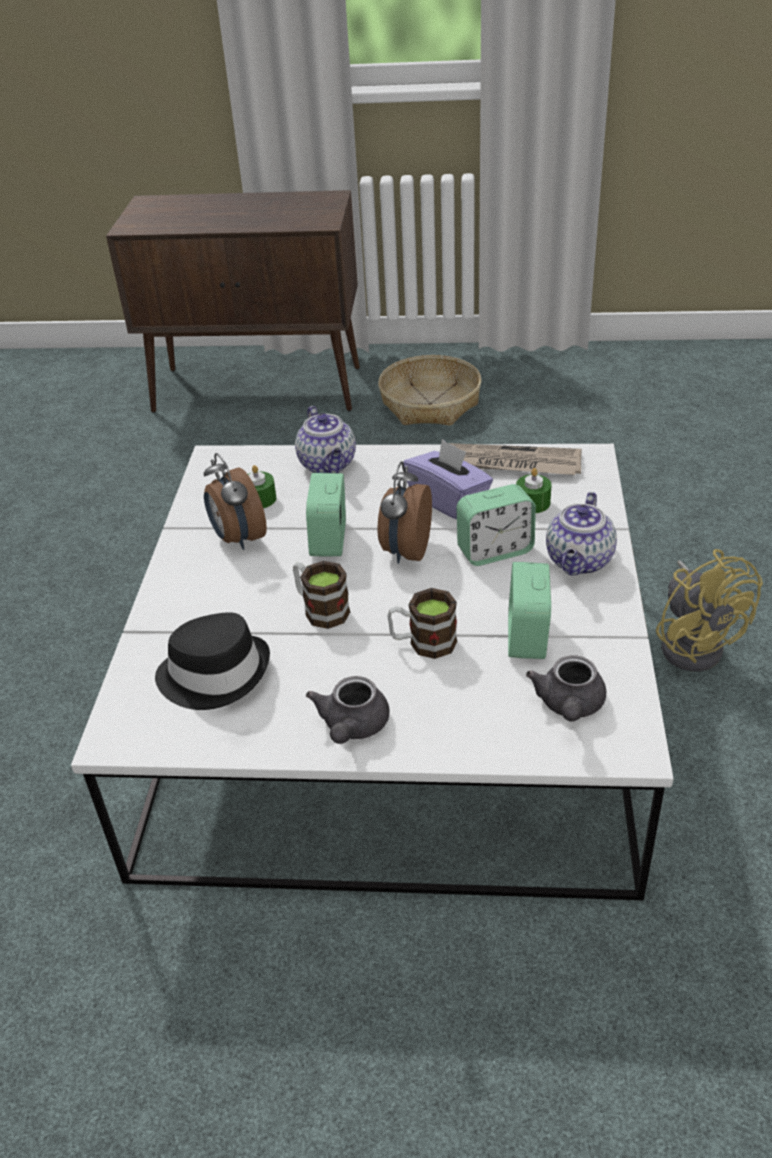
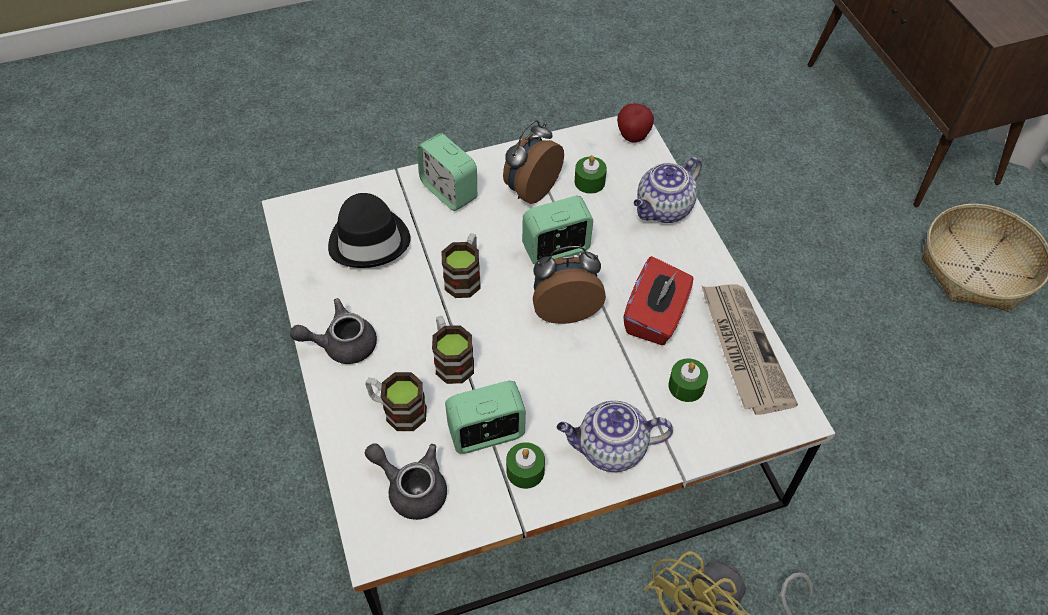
camera: 65 degrees right, 15 degrees up
(225, 460) = (633, 137): none -> apple
(448, 500) = (655, 317): purple tissue box -> red tissue box
(467, 697) = (397, 410): none -> mug
(495, 551) = (596, 376): alarm clock -> alarm clock (449, 191)
(569, 706) = (411, 488): grey teapot -> grey teapot turned 45 degrees clockwise
(581, 620) = (525, 471): none -> green candle

